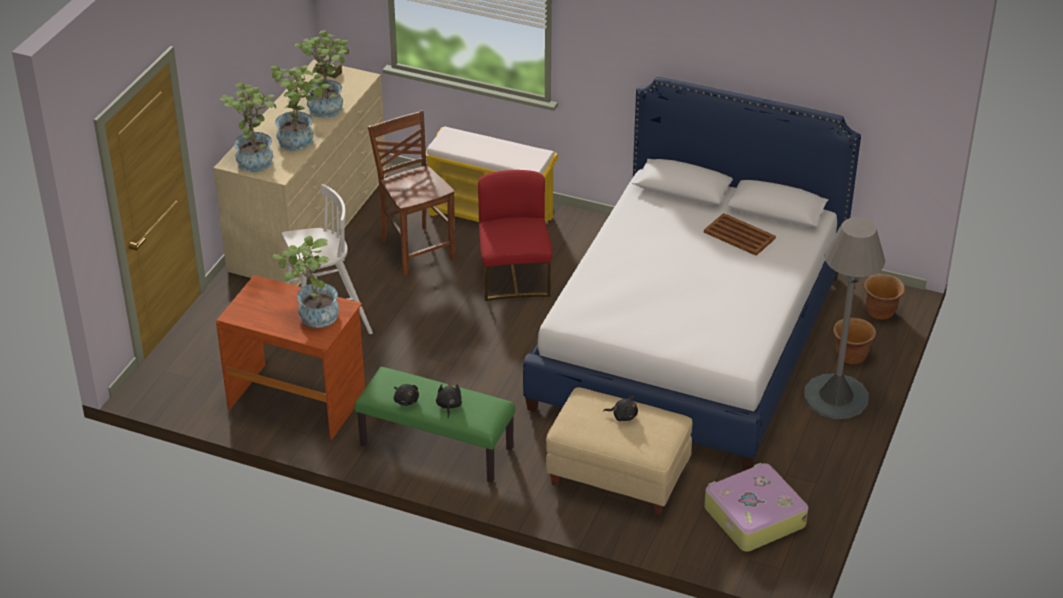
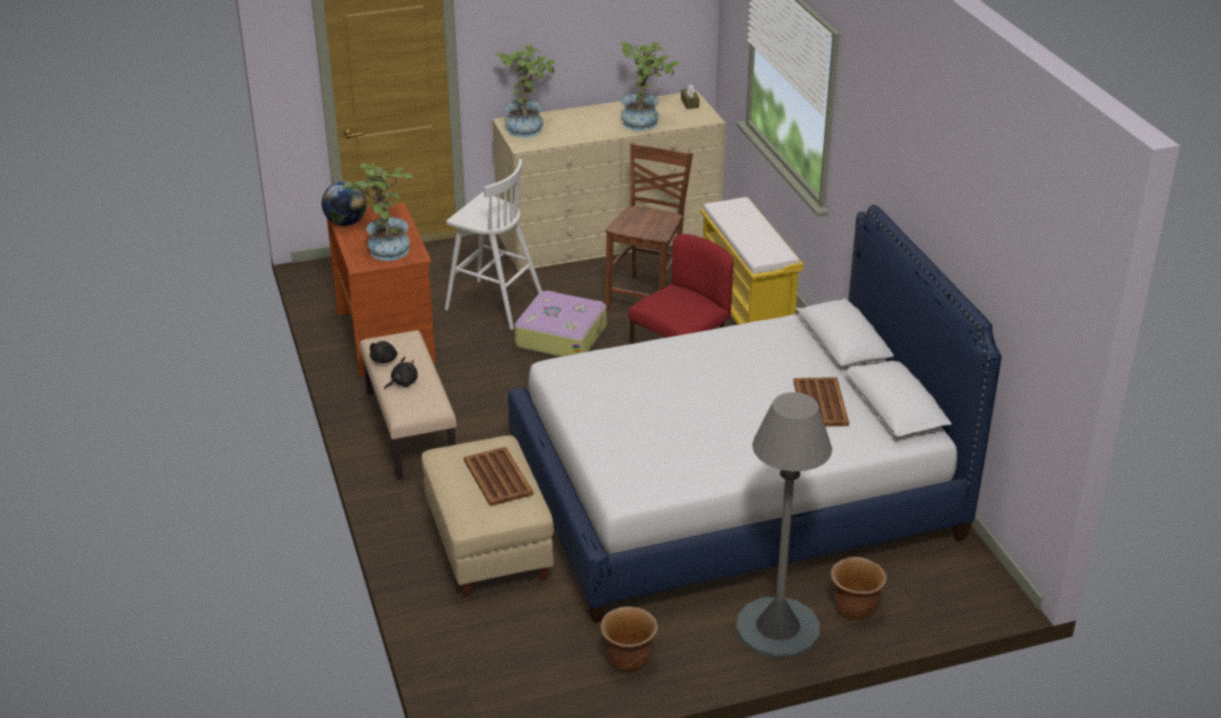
camera: 50 degrees right, 5 degrees down
(244, 317) = (346, 223): none -> globe
(301, 140) = (582, 133): potted plant -> none
(435, 447) = (409, 430): green bench -> beige bench
(623, 416) = (498, 476): black plush toy -> brown tray
(753, 516) = (529, 657): suitcase -> suitcase (561, 336)
(880, 312) = (953, 595): brown planter -> brown planter (628, 659)

